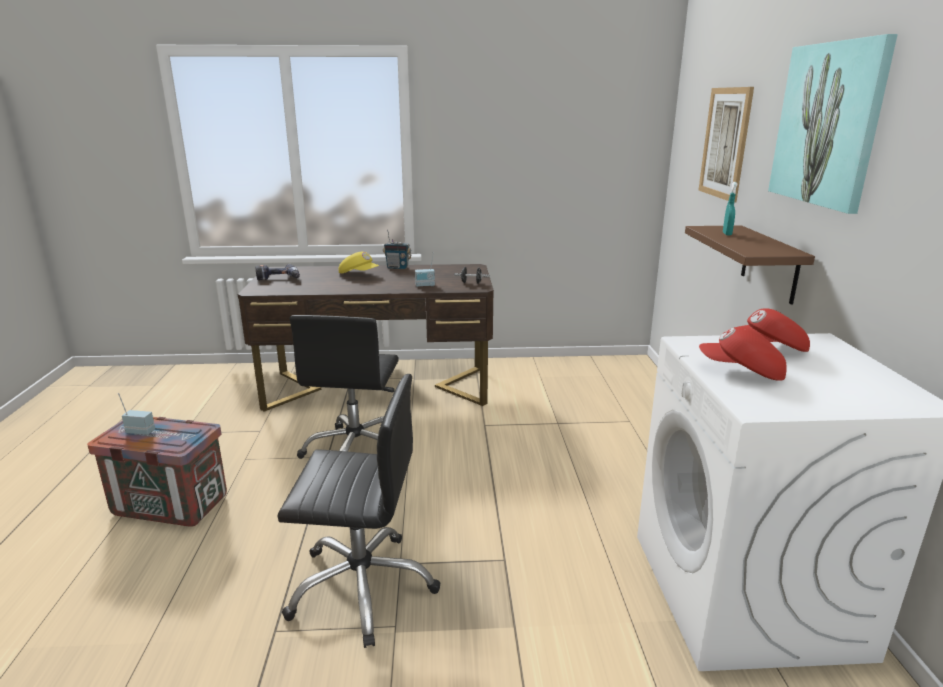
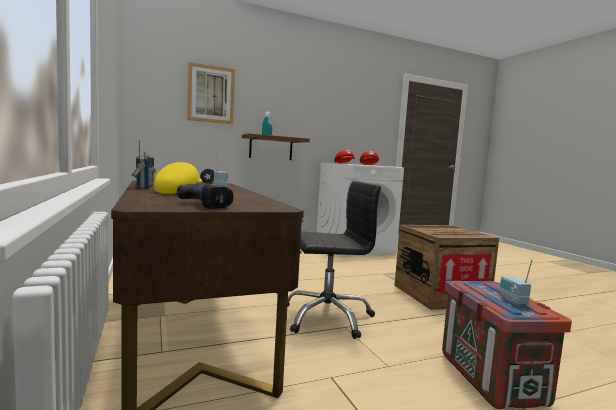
camera: 110 degrees left, 15 degrees down
(362, 586) = (439, 295): black office chair -> crate
(827, 124) = (293, 92): picture -> none

